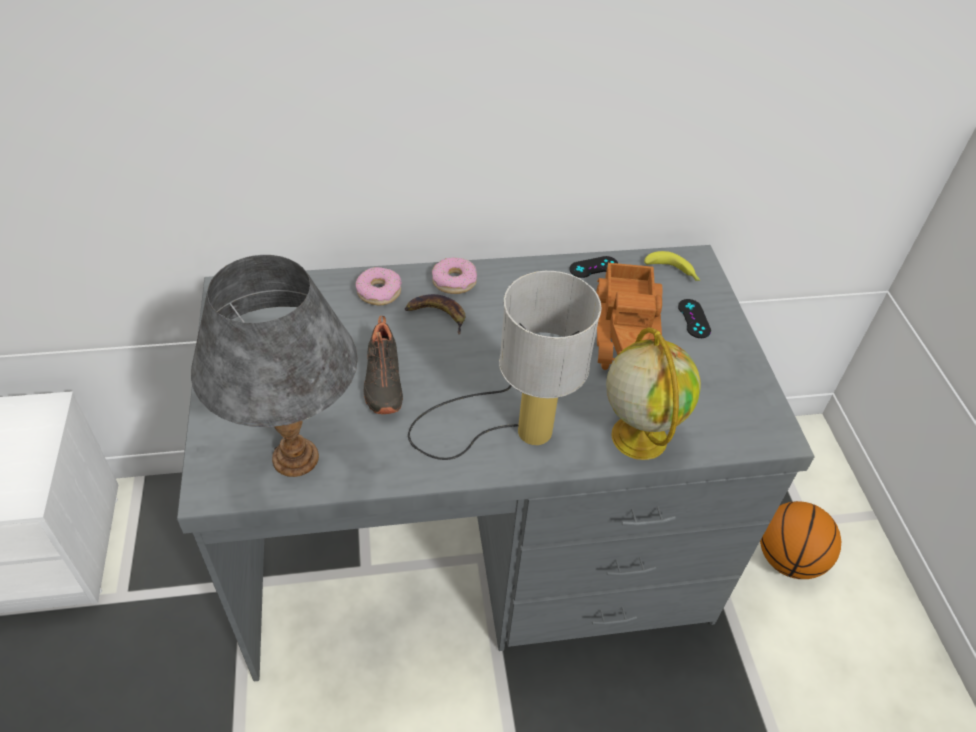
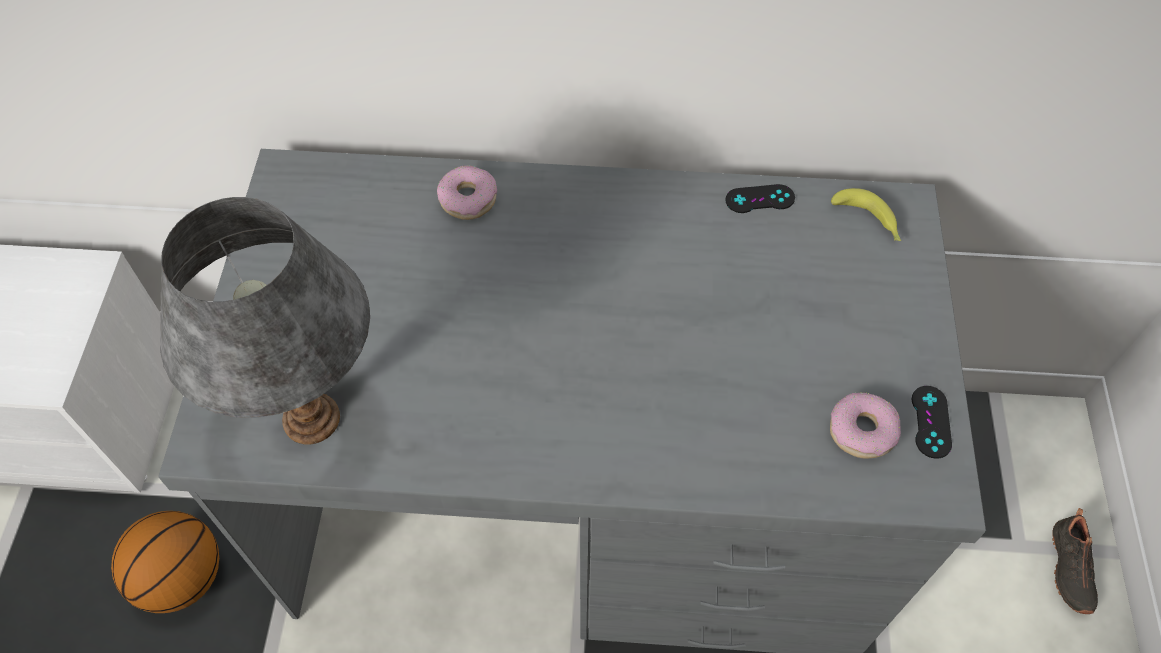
camera: 15 degrees right, 10 degrees up
(381, 381) = (440, 328): black shoe -> black shoe (1068, 568)
(436, 315) = (533, 243): banana -> none
(454, 281) = (568, 196): donut -> donut (862, 431)
(513, 421) = (592, 412): table lamp -> none
(629, 331) = (781, 303): toy truck -> none
(638, 435) = (749, 460): globe -> none
(694, 319) = (877, 297): black game controller -> black game controller (931, 422)
(788, 559) = (980, 591): basketball -> basketball (183, 577)

